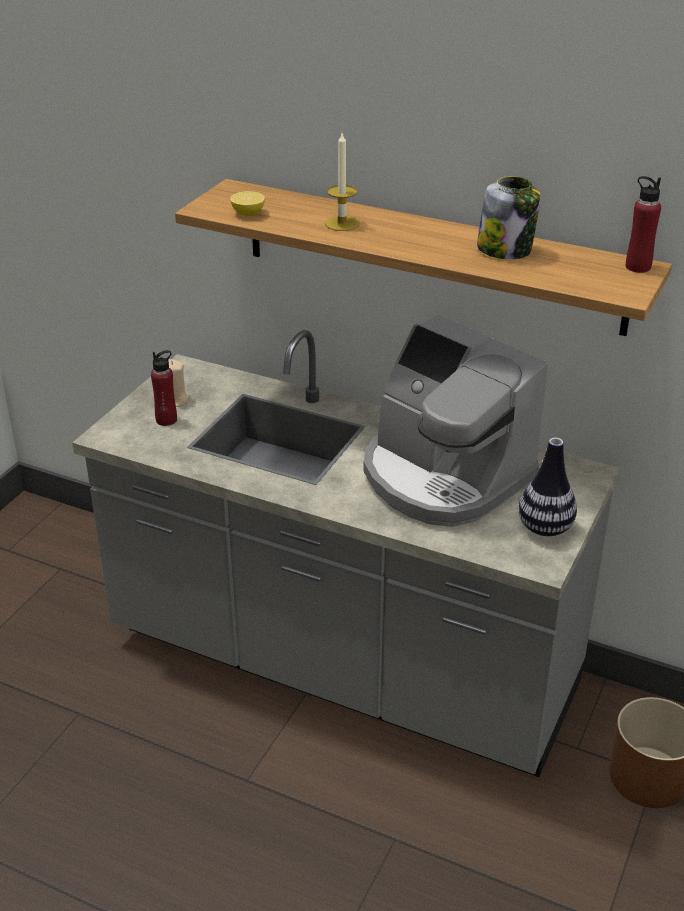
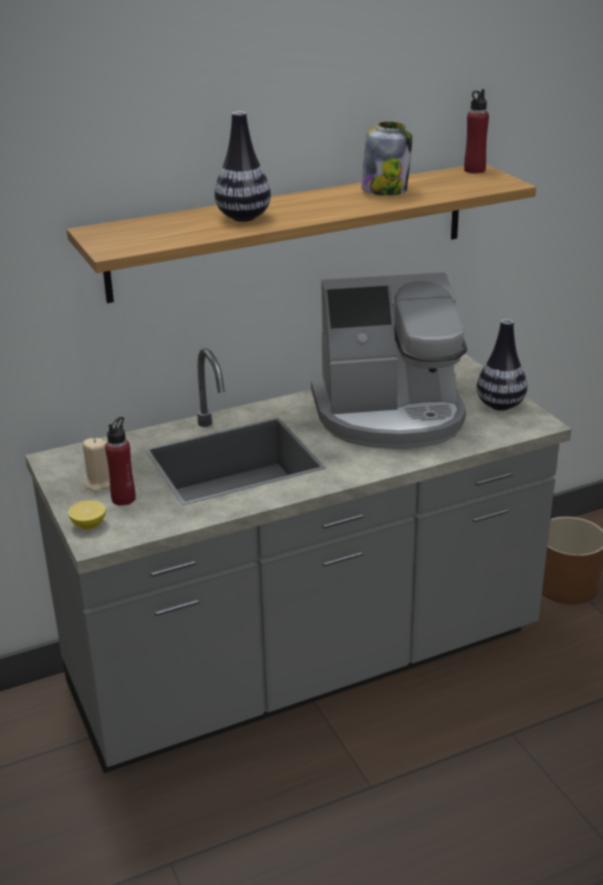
camera: 50 degrees left, 5 degrees down
(248, 213) = (157, 239): lemon -> lemon (88, 525)
(342, 223) = (243, 218): candle -> vase

